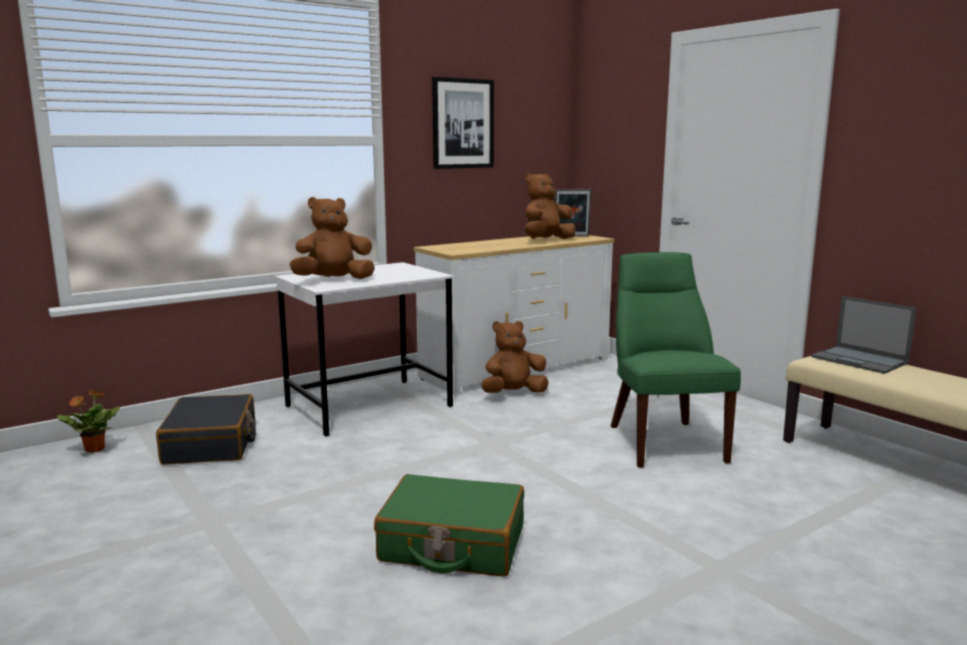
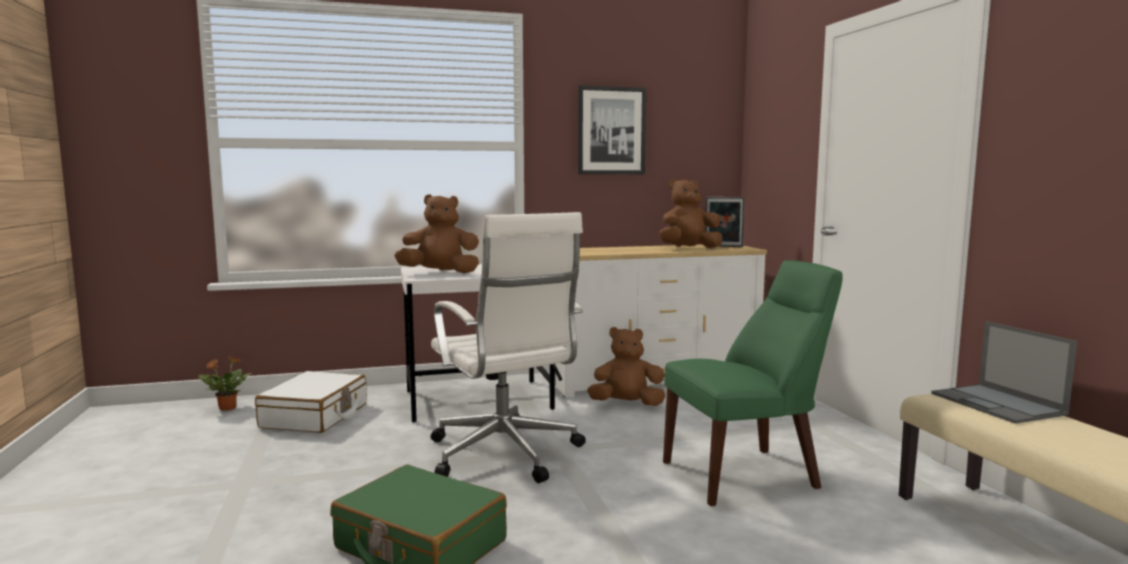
camera: 20 degrees right, 5 degrees down
(211, 444) = (315, 416): black suitcase -> white suitcase
(448, 454) = (505, 455): none -> white office chair
(663, 441) = (746, 474): green chair -> green chair turned 60 degrees clockwise

